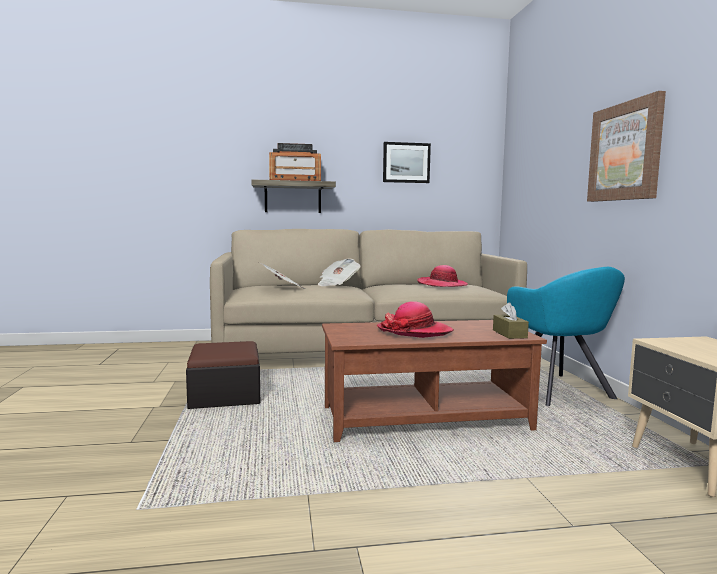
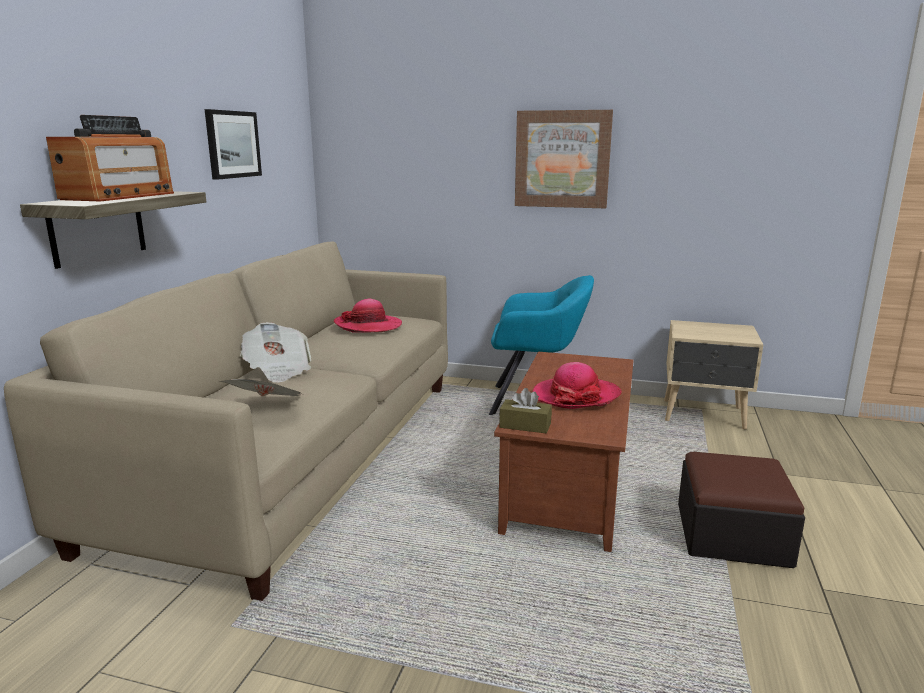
camera: 65 degrees left, 10 degrees up
(225, 395) = (387, 614): ottoman -> ottoman (732, 534)
(509, 334) = (607, 365): brown tissue box -> brown tissue box (525, 425)

